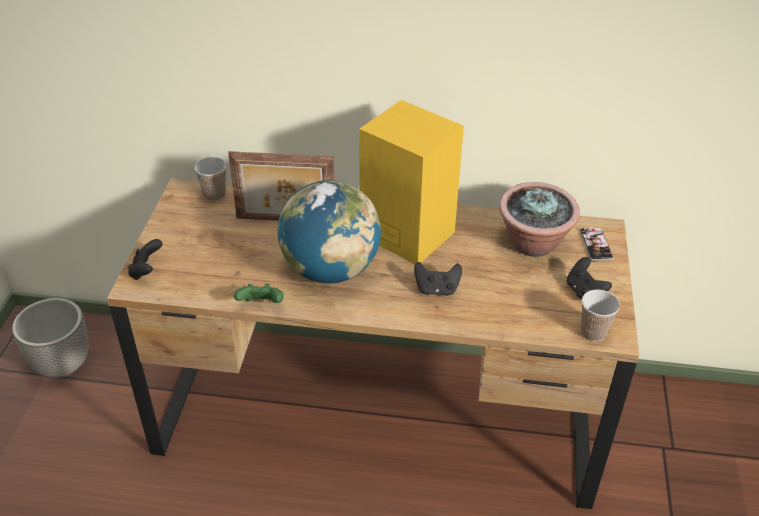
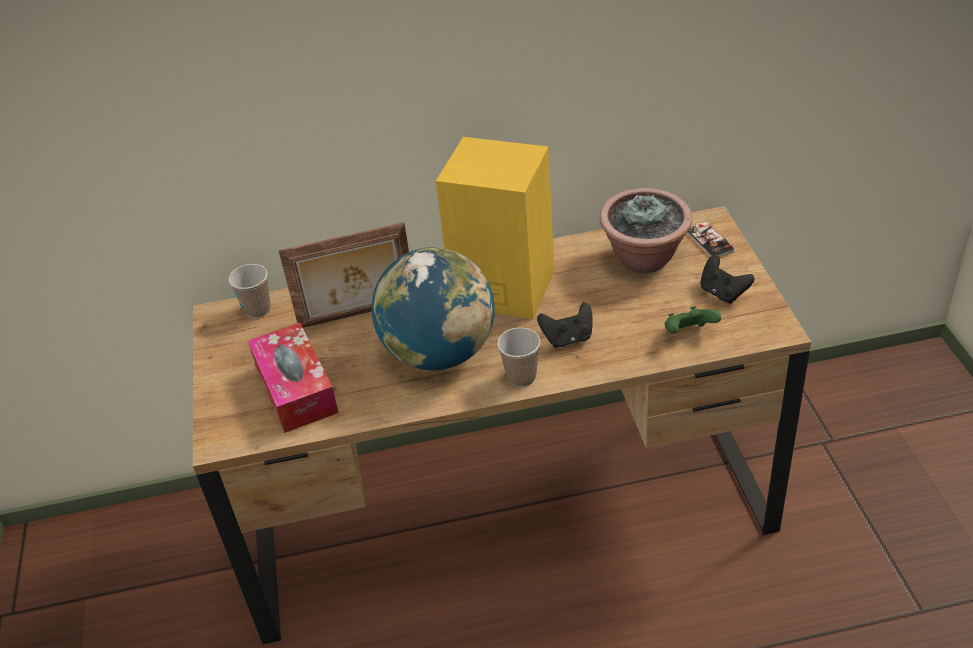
camera: 15 degrees left, 0 degrees up
(63, 364) = (101, 578): planter -> none
(146, 271) = (224, 420): black game controller -> none
(210, 263) = (296, 388): none -> tissue box
(261, 305) = (382, 416): green game controller -> green game controller (688, 334)
(593, 332) = (754, 333): cup -> cup (521, 377)

